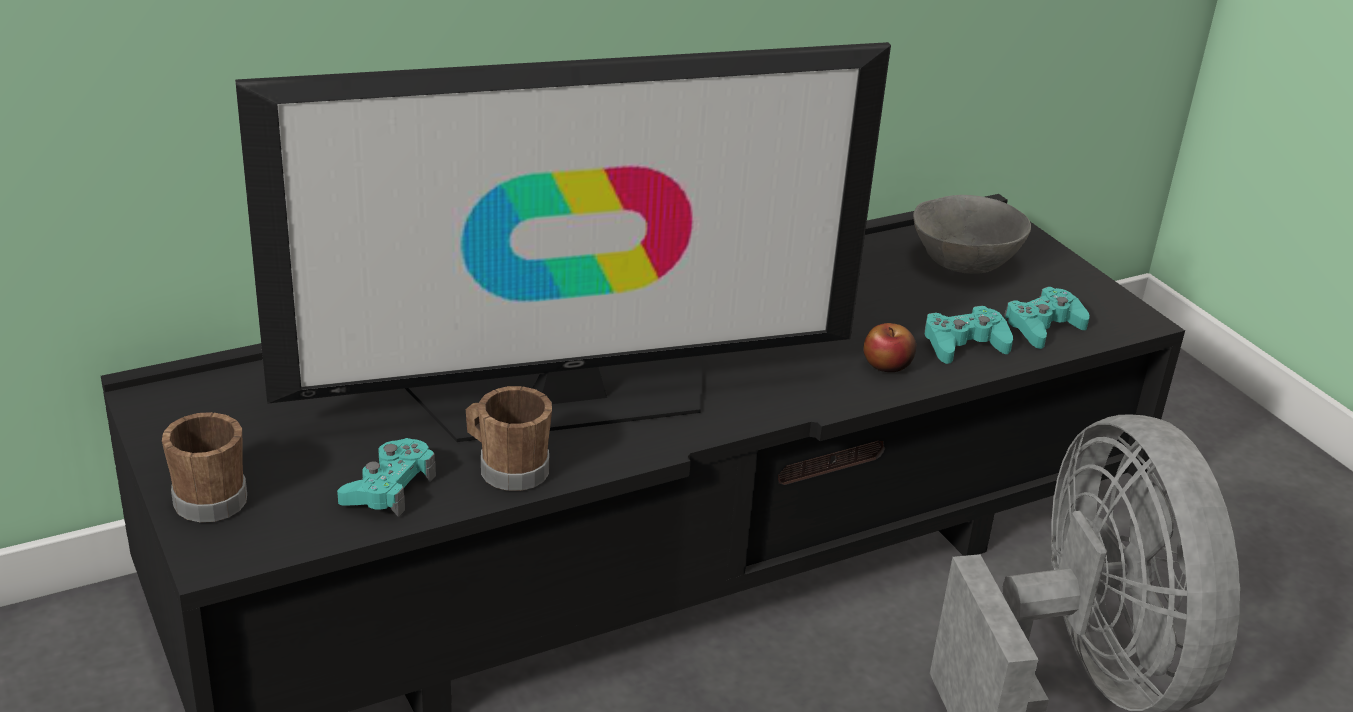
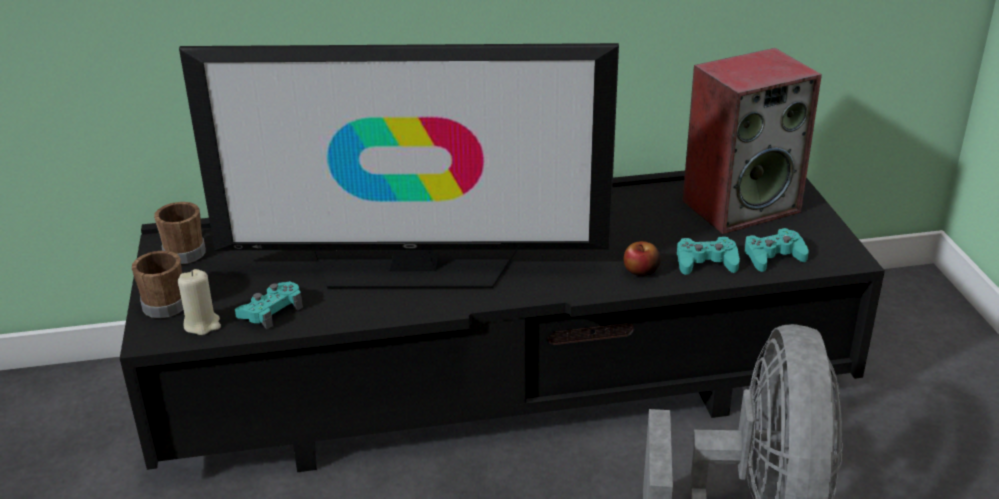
camera: 20 degrees right, 0 degrees up
(289, 522) = (202, 324): none -> beige candle
(507, 468) = (349, 308): brown mug -> brown mug (182, 251)
(964, 261) = (741, 205): grey bowl -> speaker

